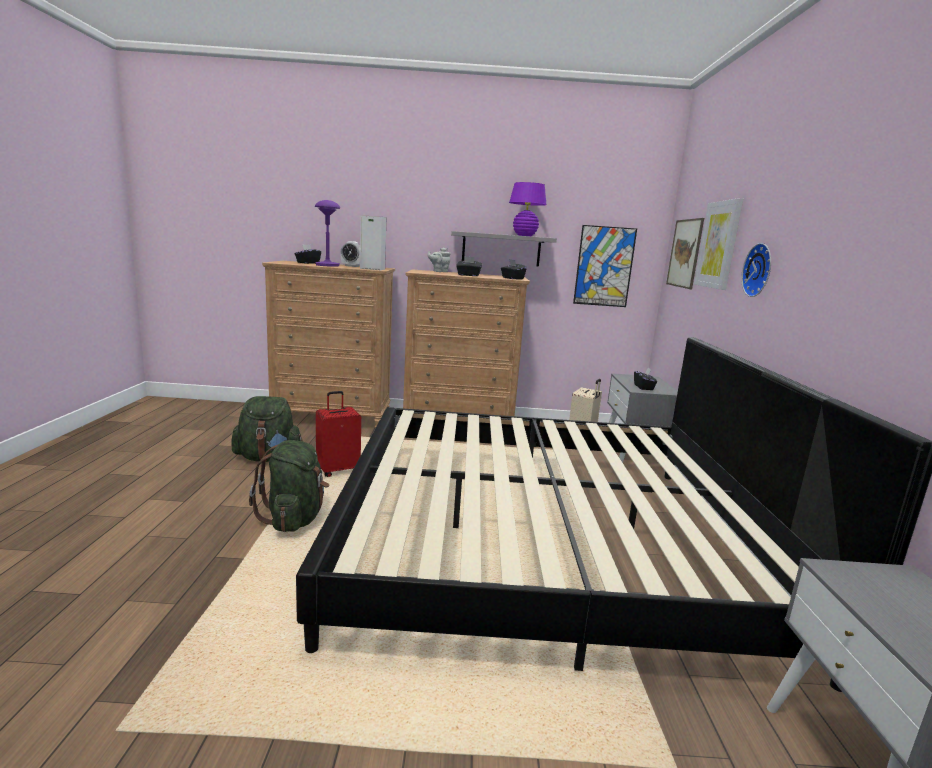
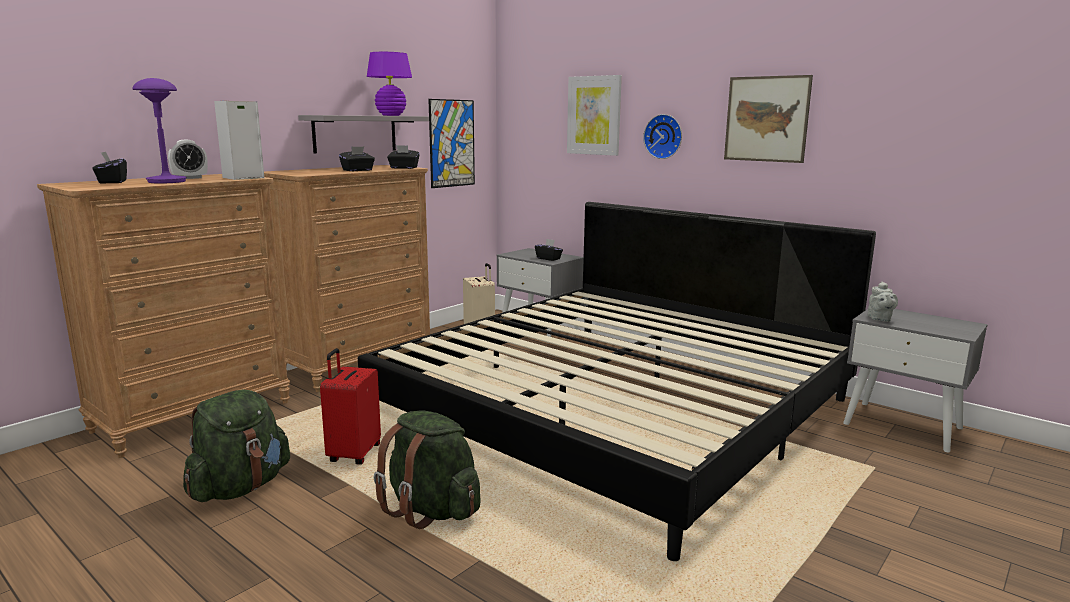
camera: 50 degrees left, 0 degrees up
(439, 271) = (300, 170): grey teapot -> grey teapot (879, 319)
(684, 253) = (535, 124): picture -> picture (766, 119)

